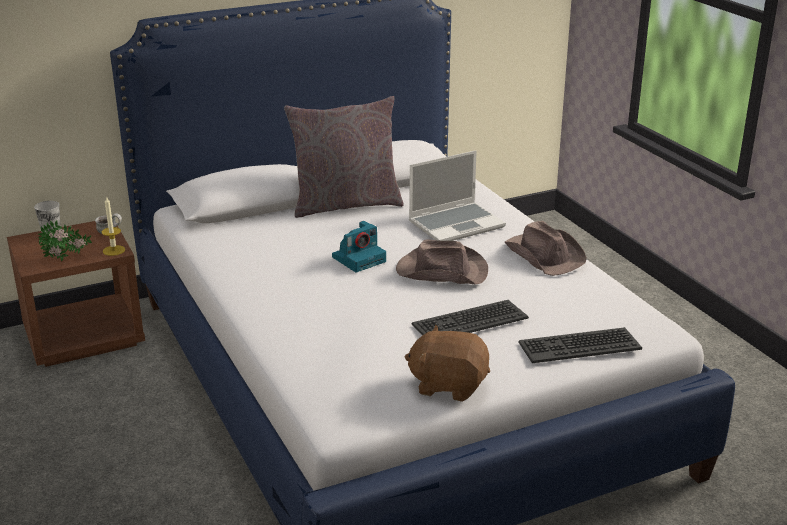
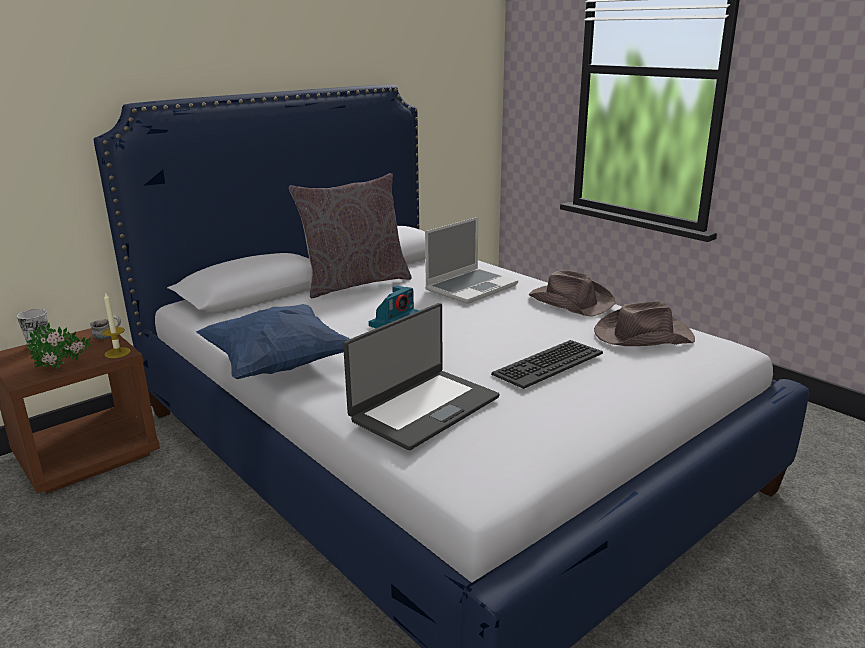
camera: 15 degrees left, 5 degrees down
(235, 287) = (278, 365): none -> blue pillow
(332, 347) = (424, 408): none -> laptop
(441, 271) = (485, 325): brown hat -> brown hat (642, 336)
(448, 385) = (573, 427): brown plush toy -> none
(579, 346) = (670, 371): keyboard -> none

